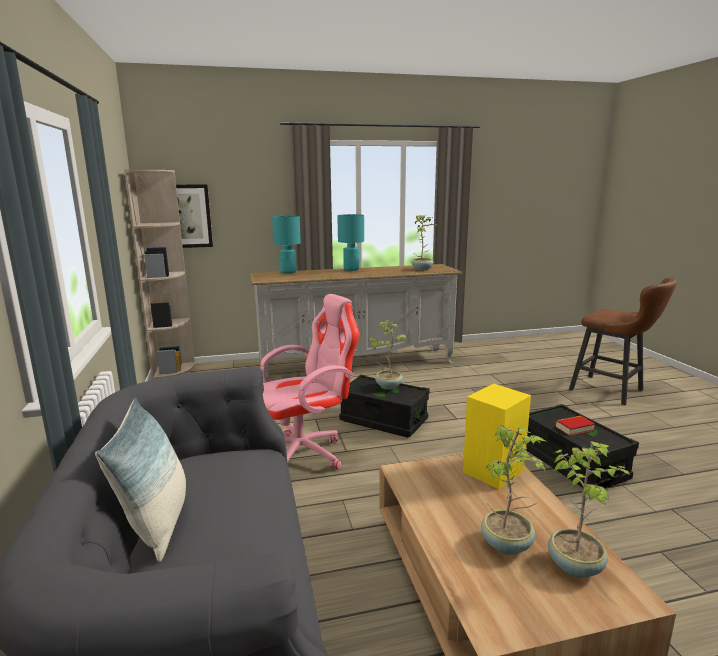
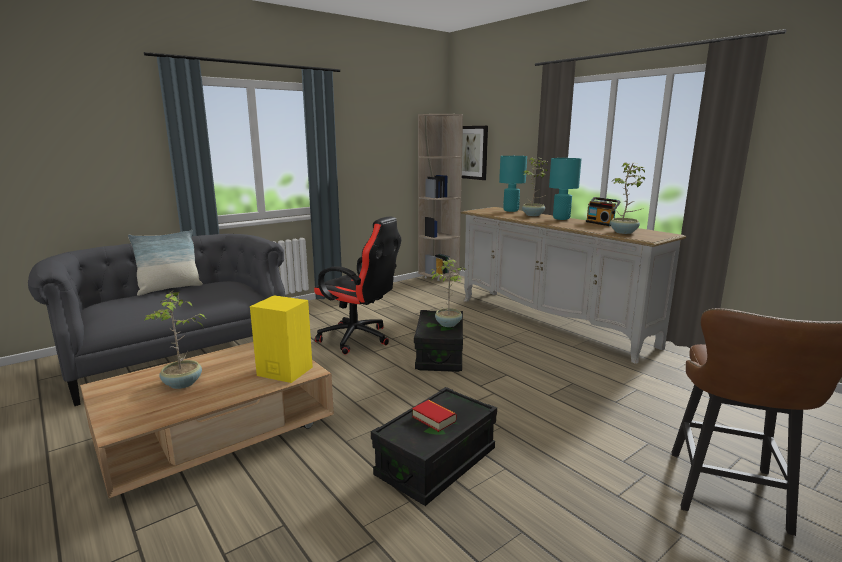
camera: 65 degrees right, 0 degrees up
(307, 453) = (359, 340): pink office chair -> black office chair
(382, 267) = (601, 223): none -> radio
(575, 565) = (157, 408): potted plant -> potted plant (533, 215)

